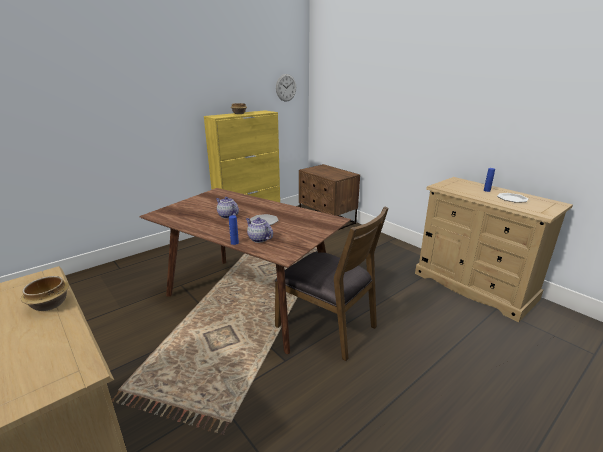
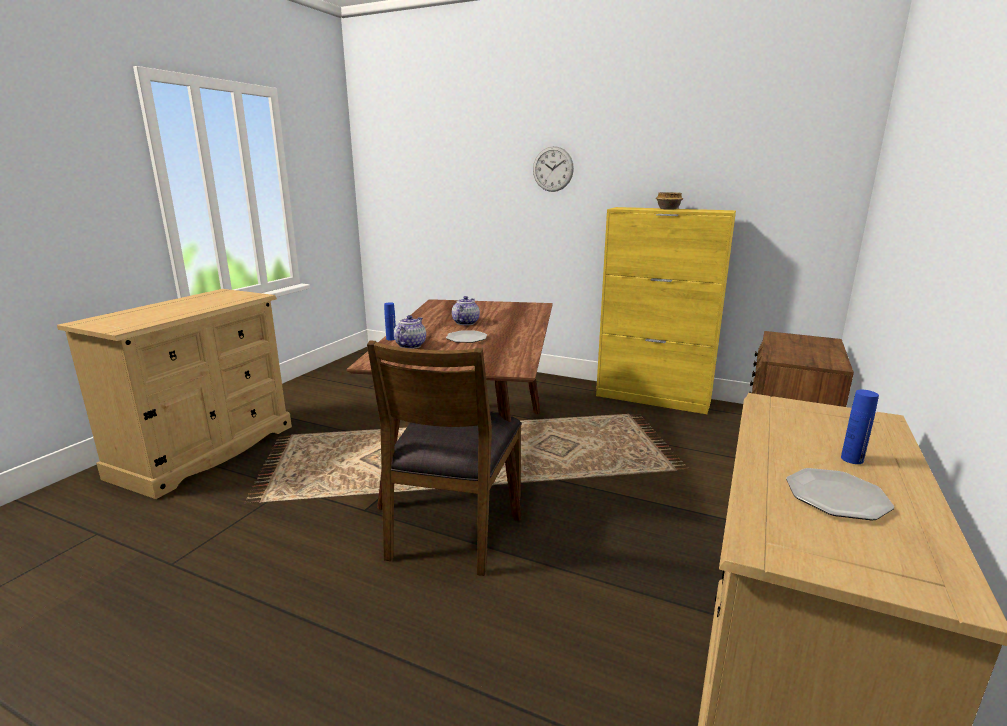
camera: 65 degrees right, 5 degrees down
(50, 305) = (212, 306): bowl -> none
(286, 87) = (803, 172): wall clock -> wall clock (553, 169)

